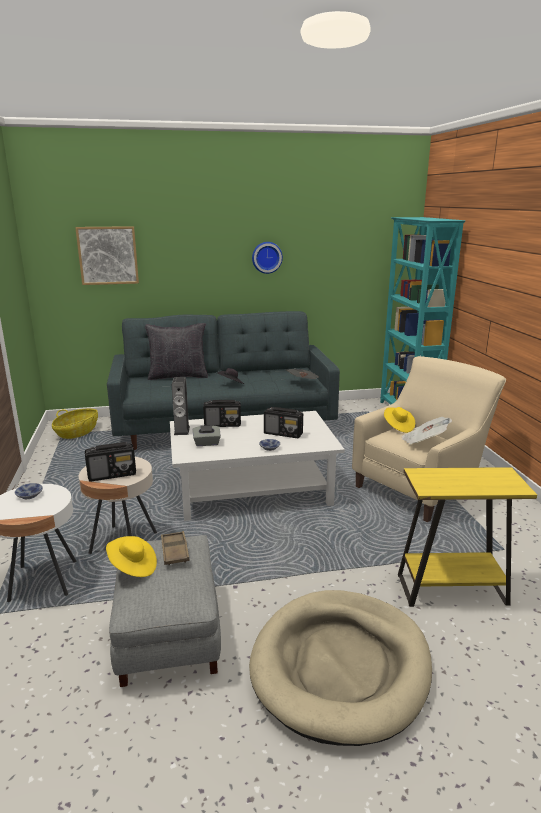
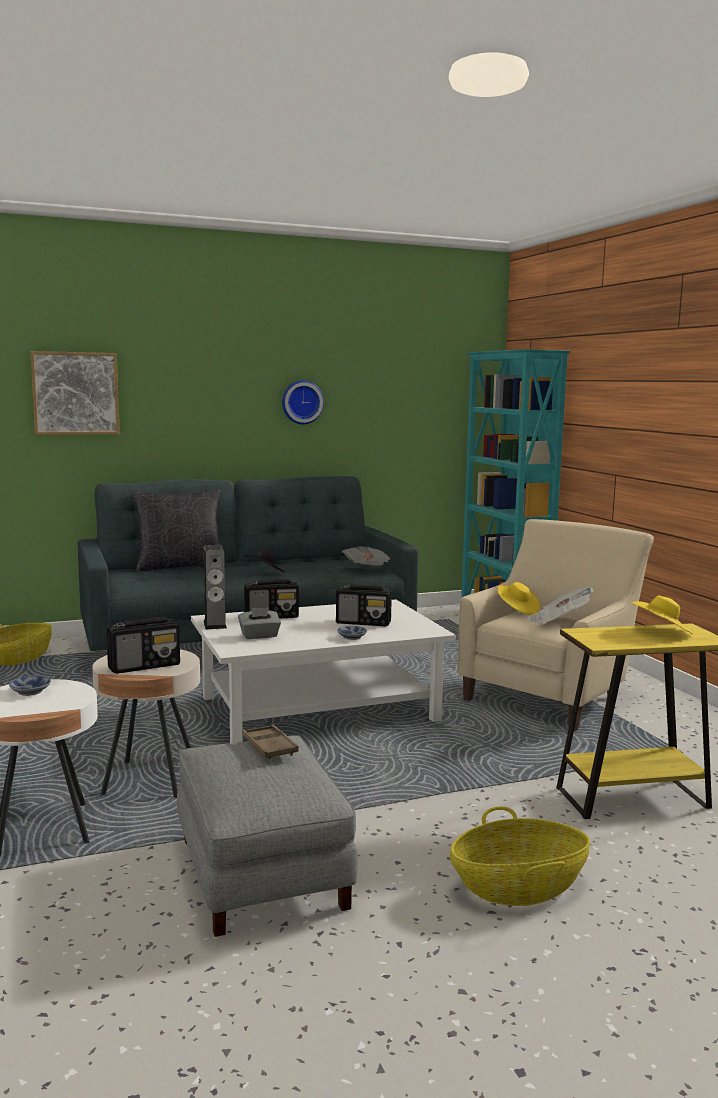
camera: 10 degrees left, 10 degrees down
(133, 567) = (217, 766): yellow hat -> yellow hat (661, 632)
(341, 666) = (518, 887): beige dog bed -> basket

